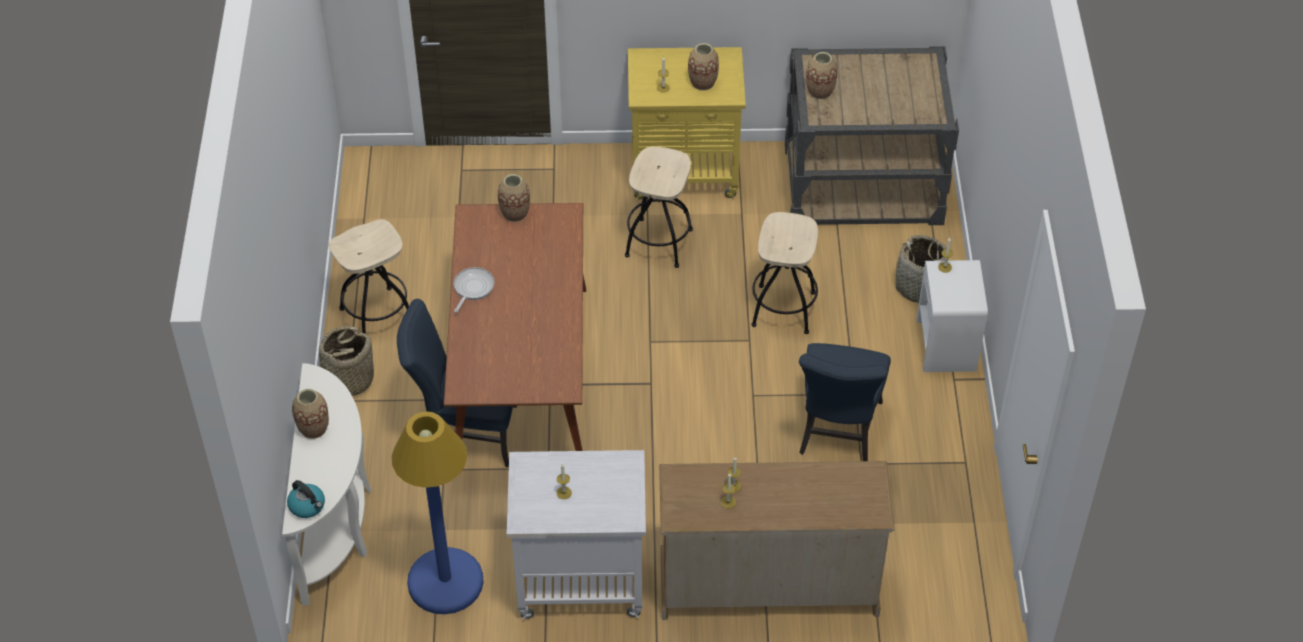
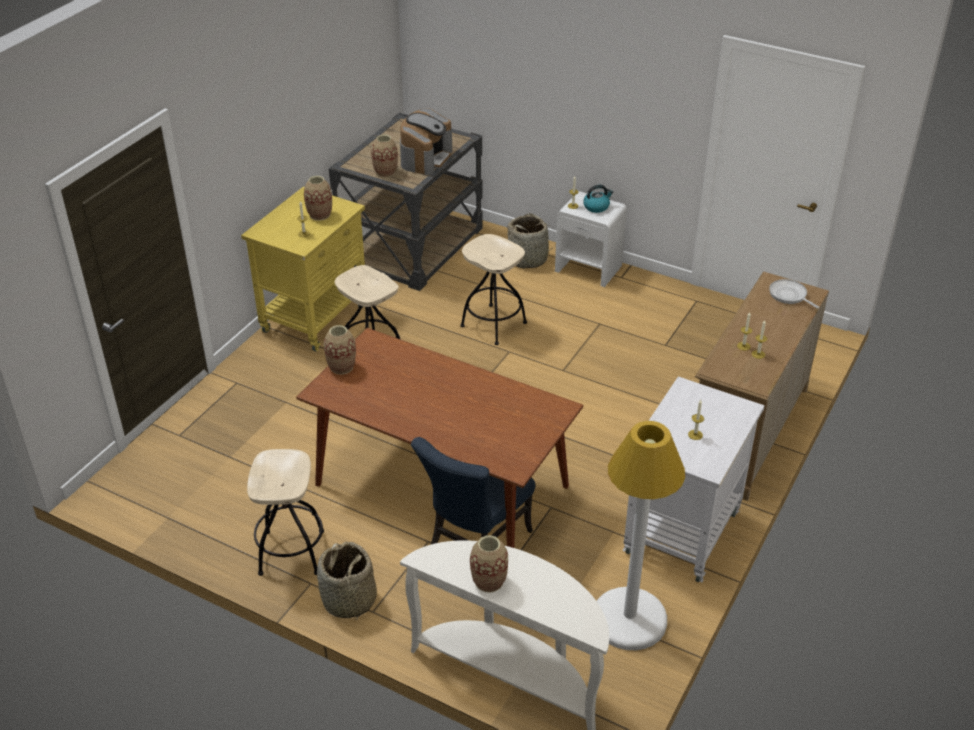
camera: 60 degrees left, 10 degrees down
(307, 506) = (583, 619): kettle -> kettle (596, 207)
(445, 582) = (629, 619): blue floor lamp -> white floor lamp
(472, 288) = (404, 421): frying pan -> frying pan (789, 295)
(837, 432) = (628, 344): blue chair -> none
(873, 108) = (425, 158): none -> coffee machine

